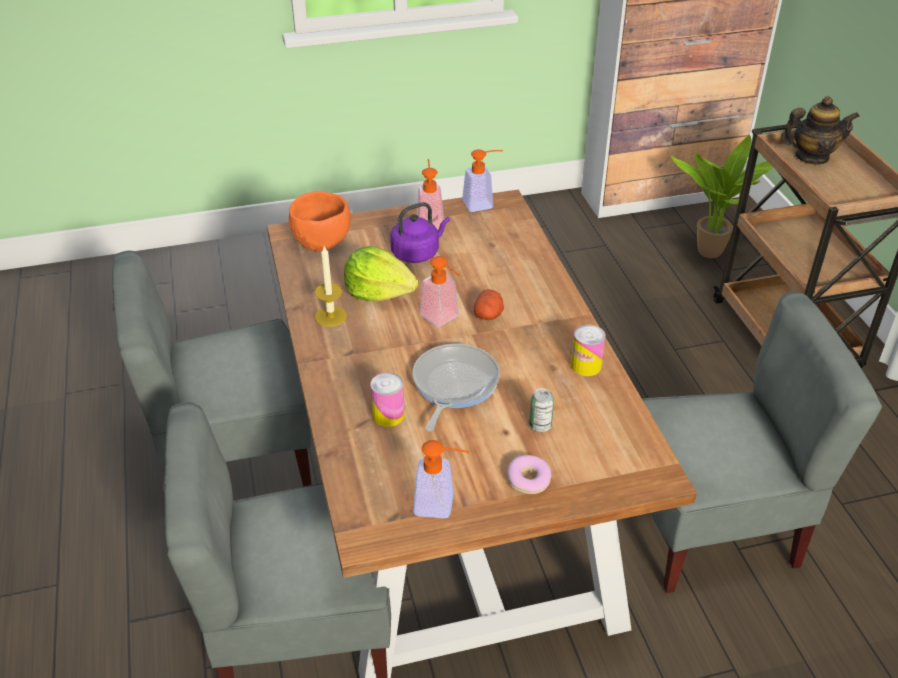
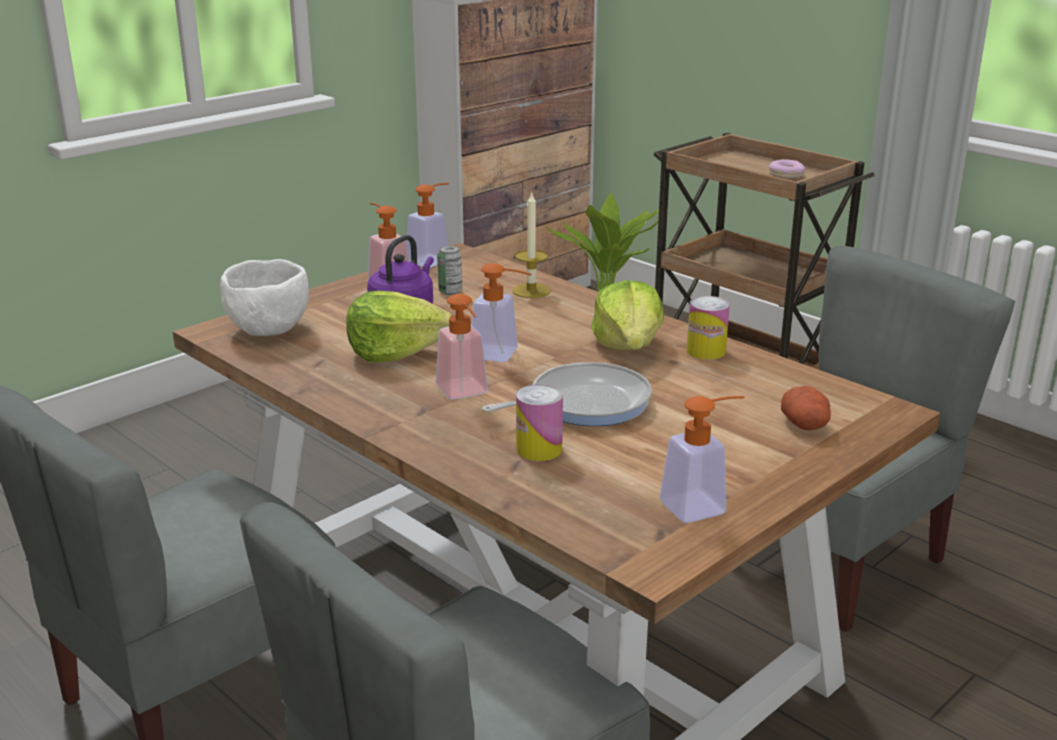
camera: 30 degrees left, 15 degrees down
(322, 241) = (269, 328): orange bowl -> white bowl
(331, 316) = (358, 386): candle -> candle (531, 291)
(388, 347) = (465, 393): none -> soap dispenser
(453, 385) = (583, 403): frying pan -> frying pan turned 75 degrees clockwise
(488, 315) = (550, 340): potato -> potato (805, 425)
(528, 480) = (767, 454): donut -> donut (786, 175)
(536, 340) = (628, 346): none -> lettuce
(540, 425) = (721, 408): can -> can (450, 291)
(811, 157) = (727, 164): teapot -> none

